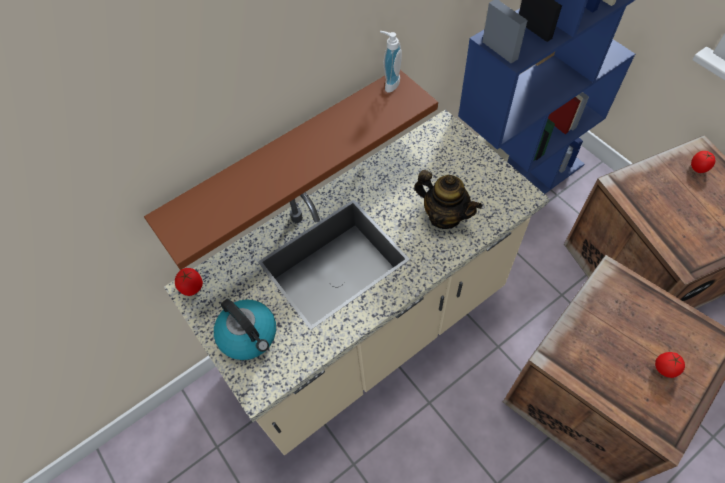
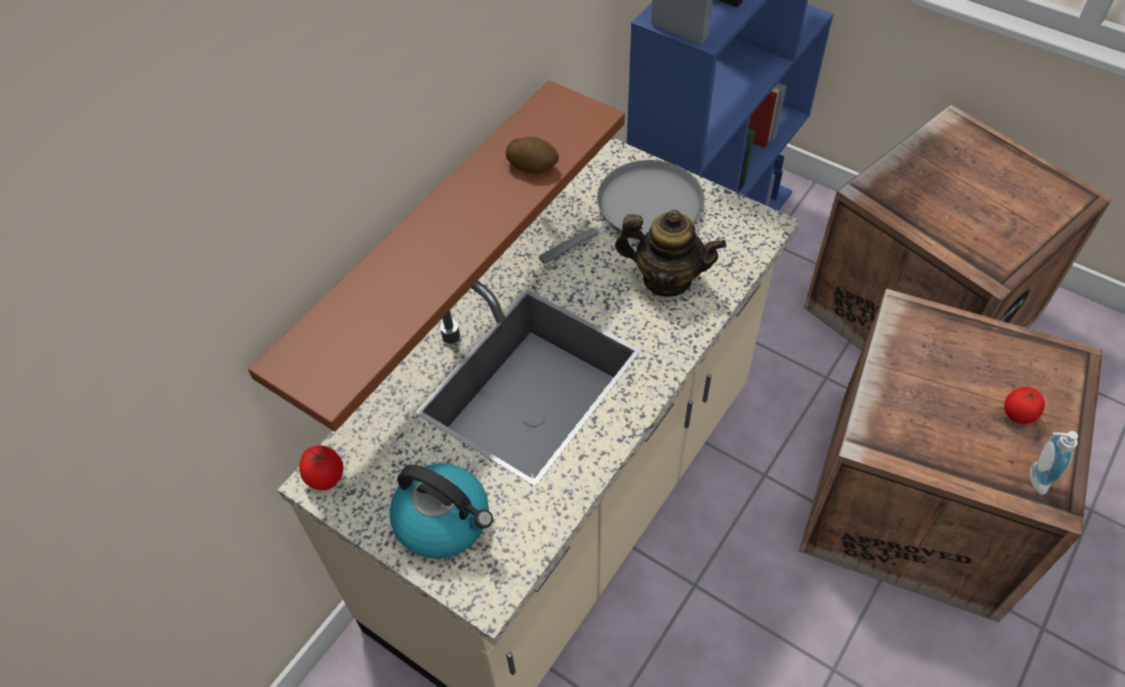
camera: 20 degrees left, 5 degrees down
(363, 125) = (533, 166): none -> potato
(389, 83) = (546, 103): soap dispenser -> soap dispenser (1034, 478)
(446, 165) = (642, 211): none -> grey frying pan
(698, 168) = (959, 148): tomato -> none

